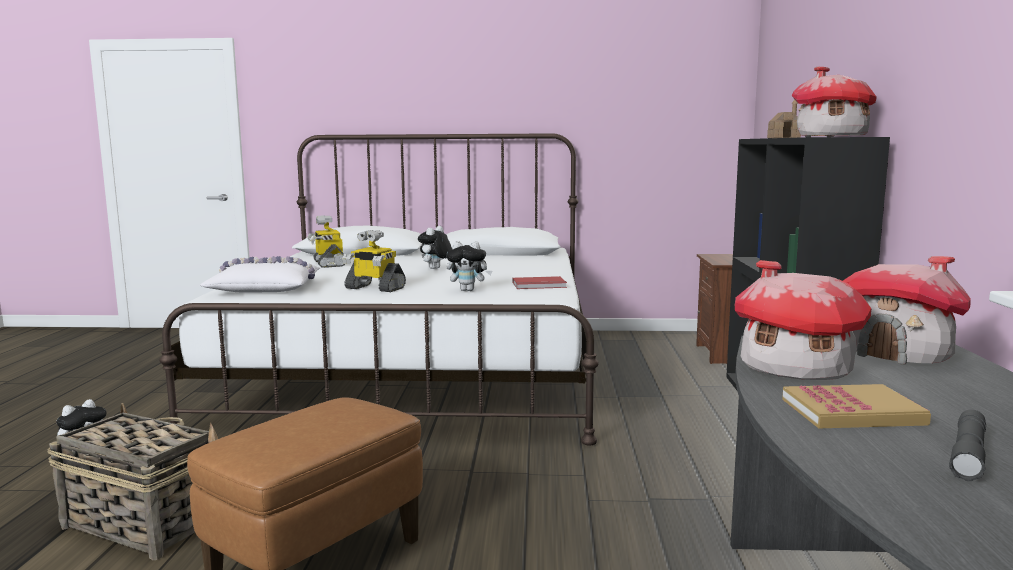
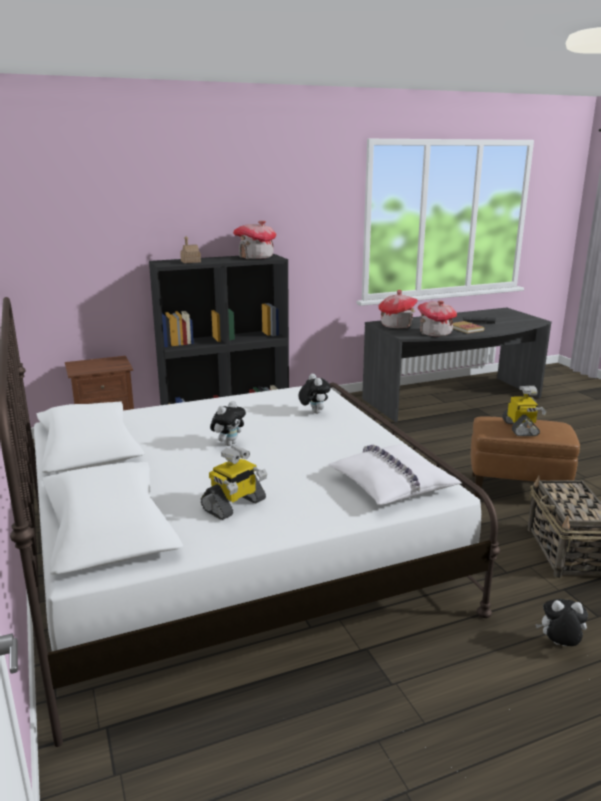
camera: 115 degrees left, 10 degrees up
(374, 288) = (341, 442): toy robot -> toy robot (521, 428)
(435, 269) = (228, 443): plush toy -> plush toy turned 60 degrees counterclockwise
(539, 285) = (275, 397): red book -> none

